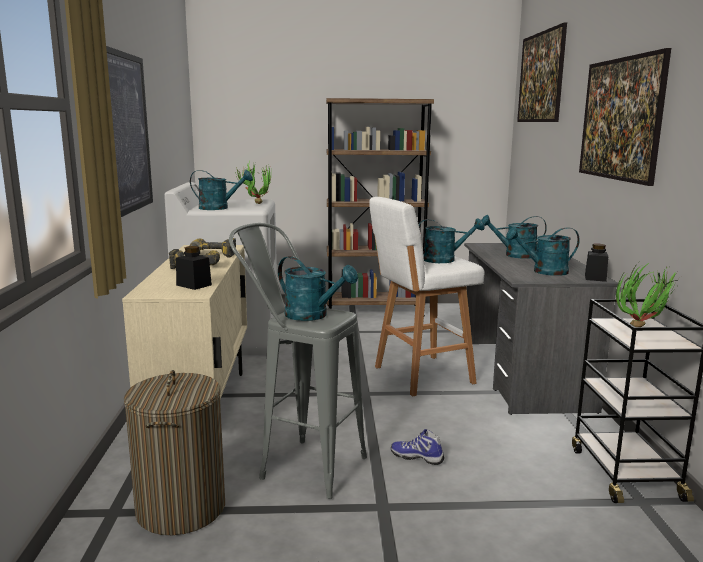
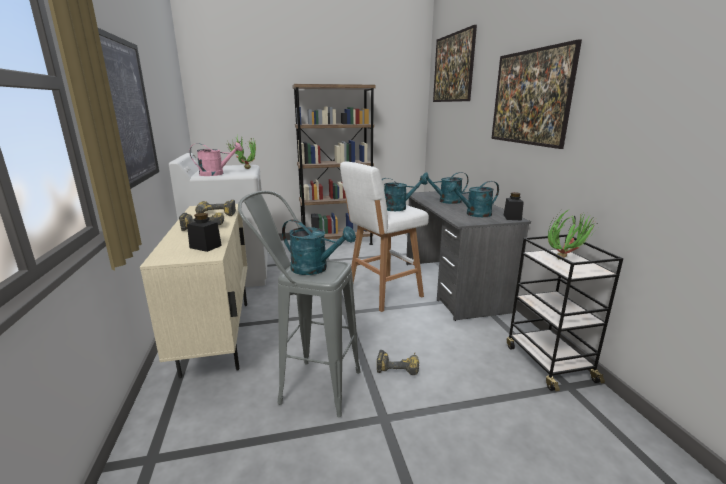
camera: 10 degrees left, 5 degrees up
(181, 508) = (213, 445): laundry basket -> none
(219, 208) = (216, 174): turquoise watering can -> pink watering can
(417, 457) = (398, 366): shoe -> power drill

